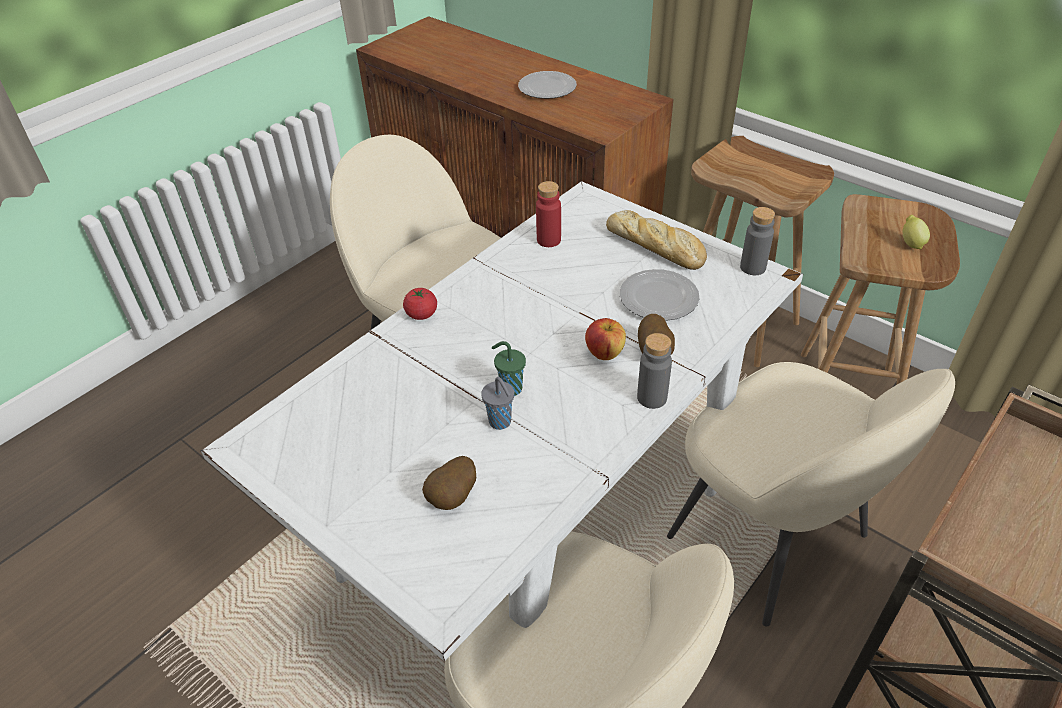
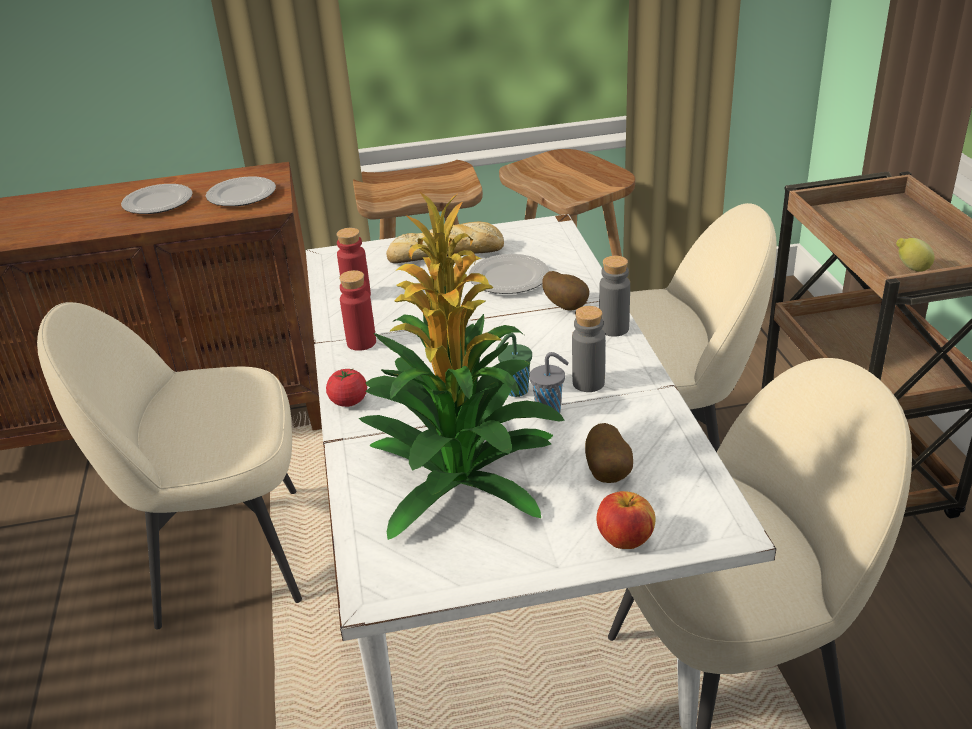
camera: 50 degrees left, 10 degrees down
(385, 419) = (462, 477): none -> potted plant
(494, 278) = (361, 342): none -> red bottle
(599, 112) = (242, 195): none -> plate
(604, 353) = (536, 328): apple -> apple (624, 539)
(752, 267) = (533, 227): grey bottle -> grey bottle (588, 383)
(911, 243) = (581, 174): lemon -> lemon (911, 269)

